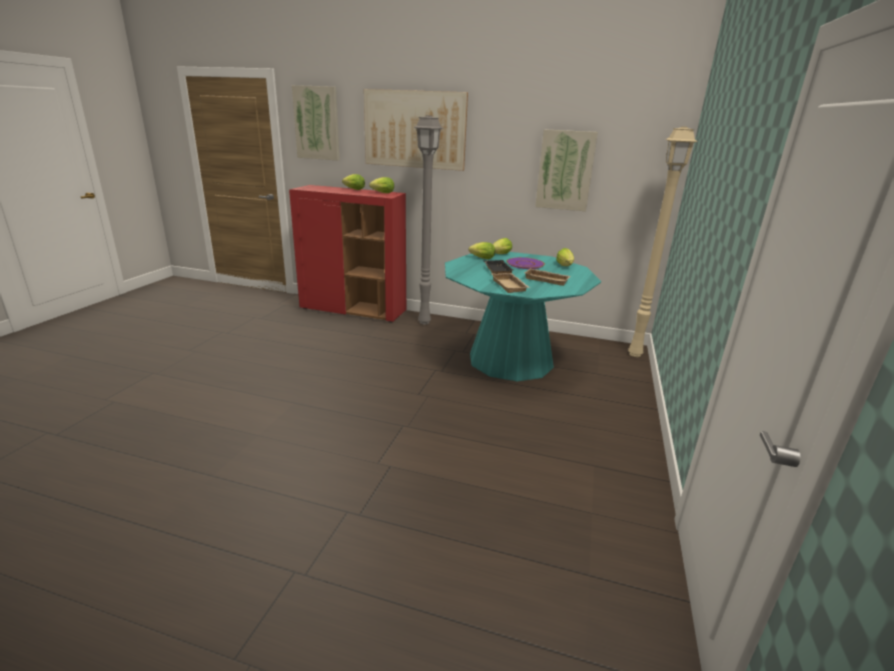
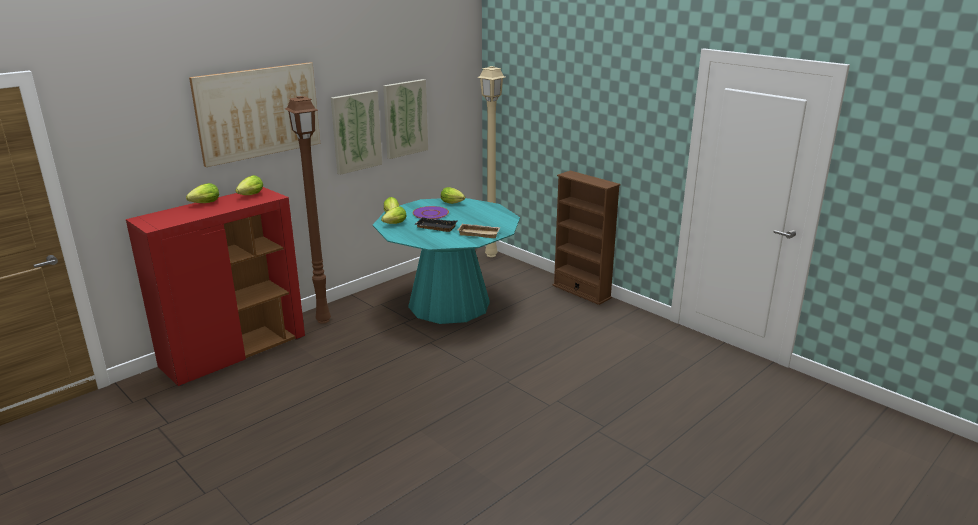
camera: 60 degrees left, 0 degrees up
(317, 123) = (121, 133): picture -> picture (356, 132)
(424, 322) = (322, 320): grey floor lamp -> brown floor lamp
(547, 279) = (478, 218): beige tray -> none
(642, 426) = (581, 292): none -> brown bookcase

